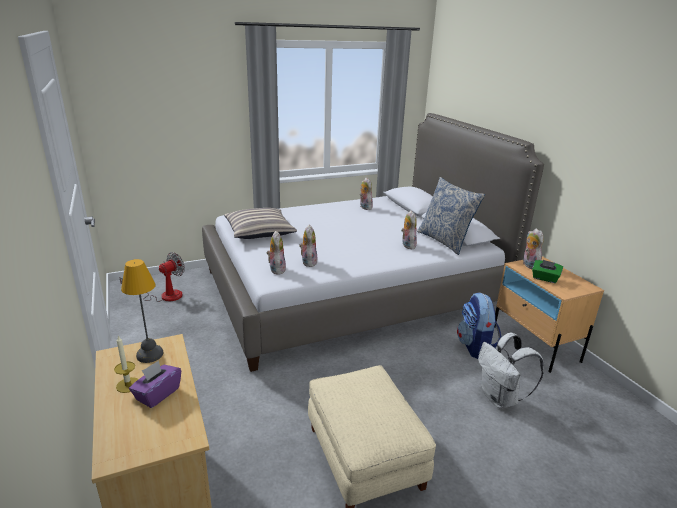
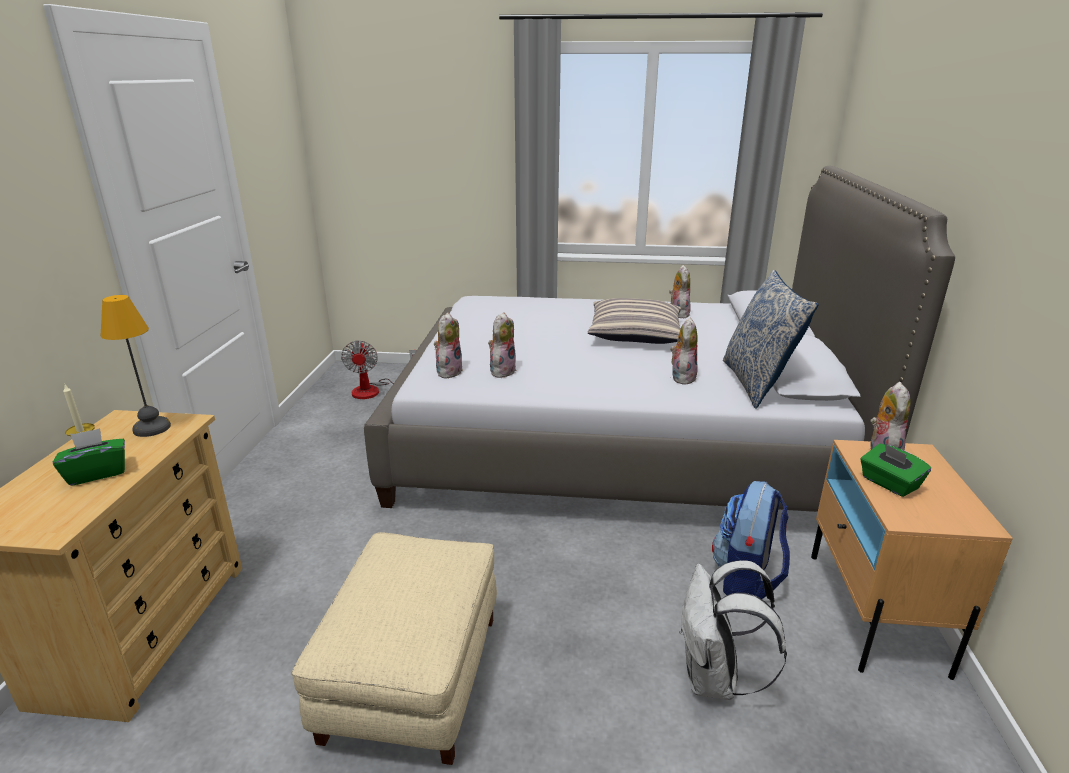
camera: 30 degrees right, 0 degrees up
(157, 394) = (97, 473): purple tissue box -> green tissue box
(164, 296) = (374, 389): fan -> fan turned 105 degrees clockwise
(259, 231) = (487, 321): pillow -> pillow (635, 334)

